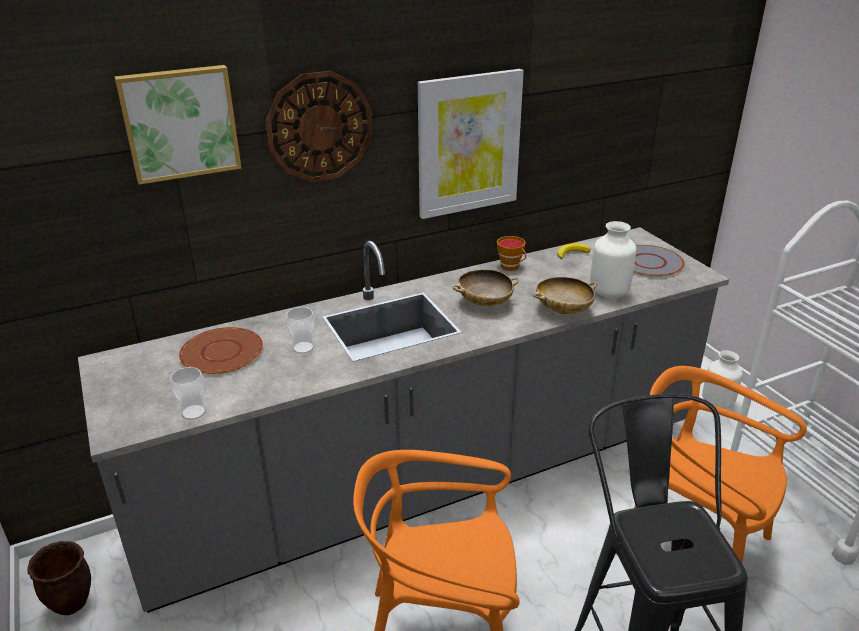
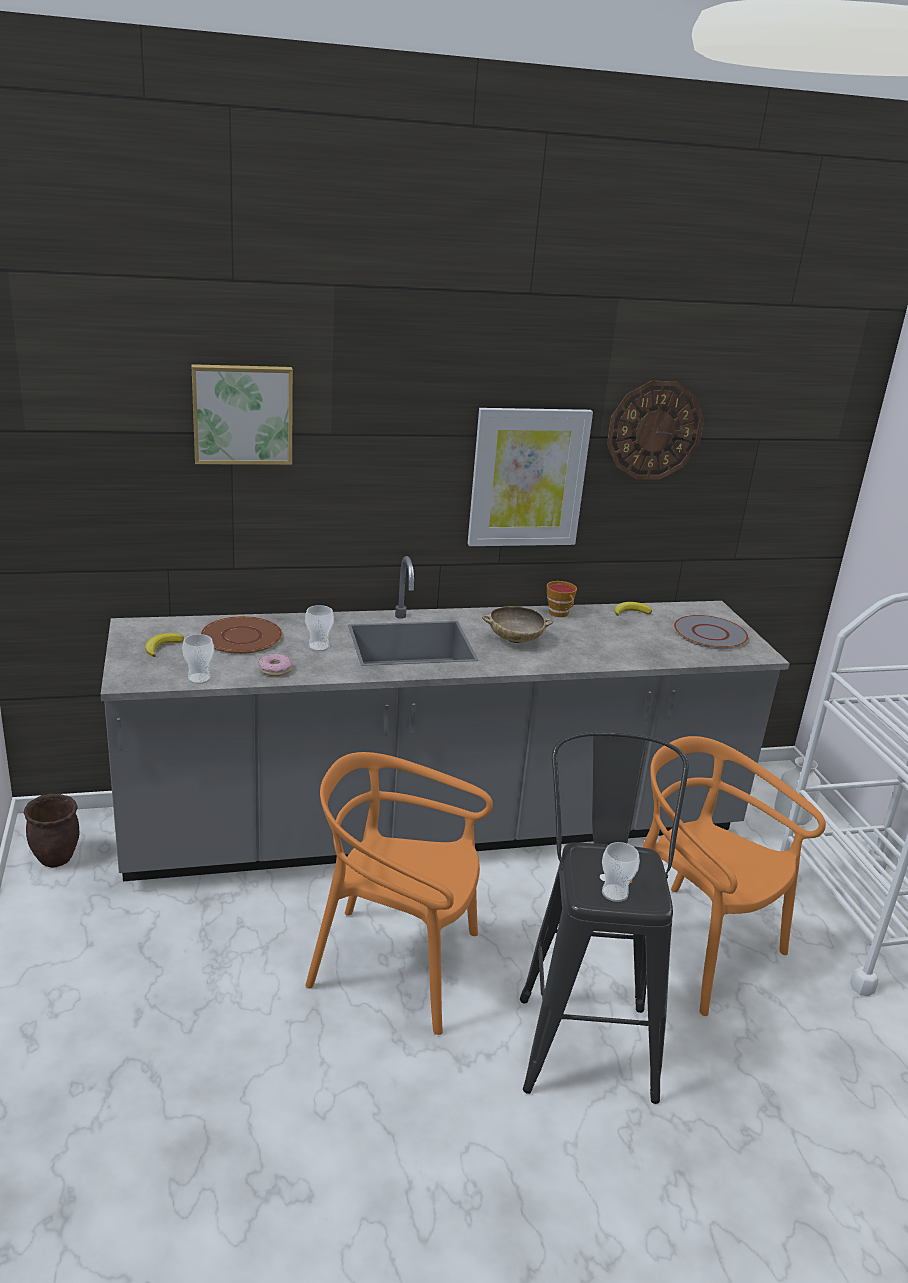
camera: 10 degrees right, 5 degrees down
(142, 381) = (162, 647): none -> banana
(269, 385) = (275, 670): none -> donut
(319, 127) = (374, 437): wall clock -> wall clock (654, 430)
(563, 310) = (592, 659): beige bowl -> none
(609, 292) = (651, 652): white vase -> none
(685, 565) = (615, 893): none -> cup

